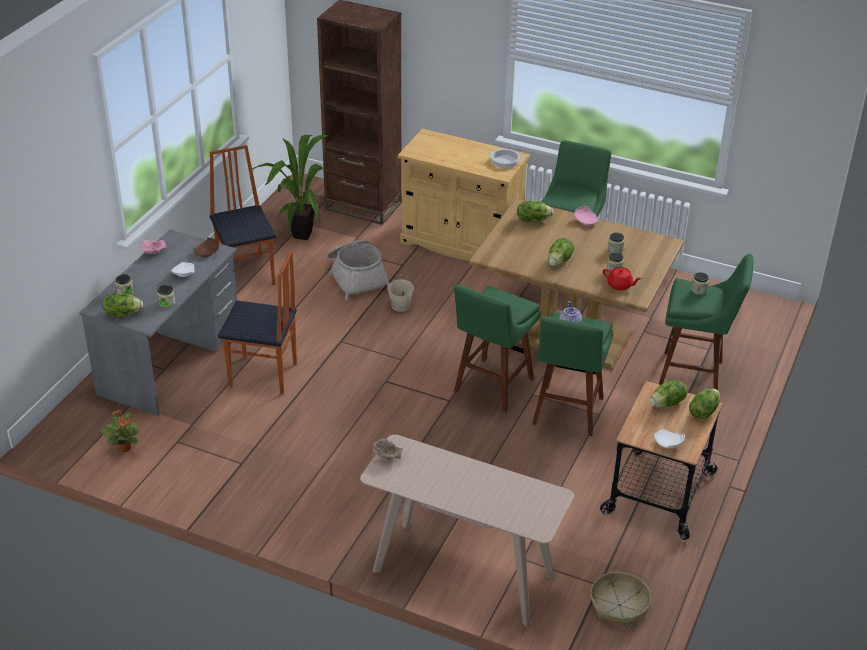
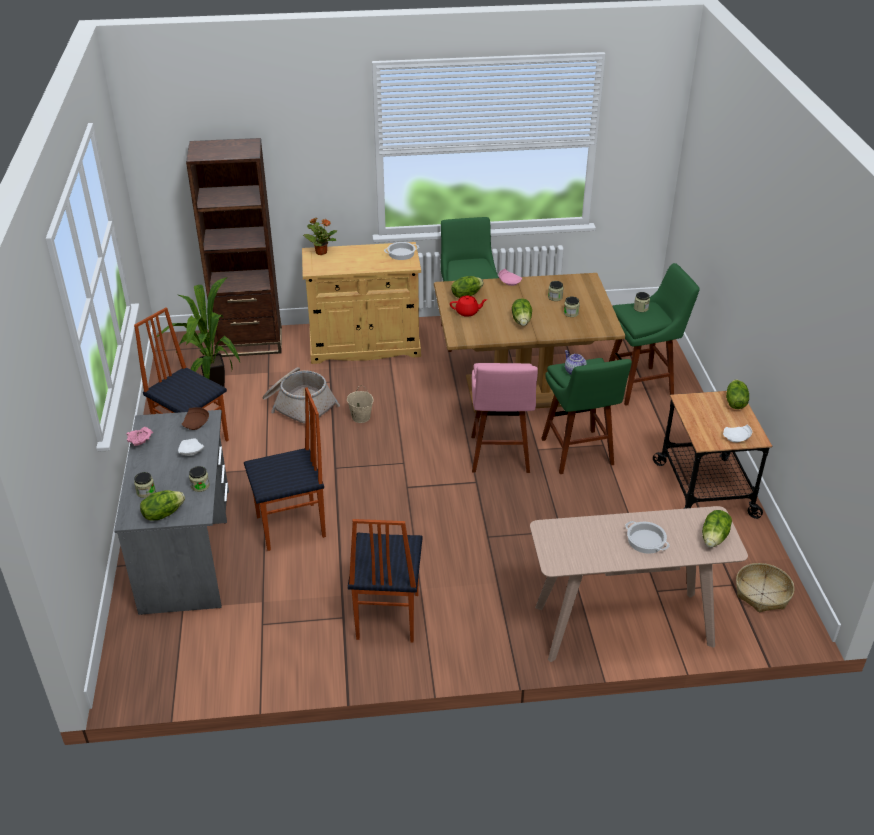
camera: 30 degrees left, 0 degrees up
(124, 447) = (213, 654): potted plant -> potted plant (321, 252)
(274, 477) = (386, 616): none -> chair
(387, 457) = (548, 544): beige bowl -> none
(472, 490) = (645, 541): none -> cooking pot
(491, 387) = (500, 457): green stool -> pink stool
(620, 285) = (587, 324): red teapot -> red teapot (467, 312)
(667, 404) = (704, 406): lettuce -> lettuce (714, 538)

